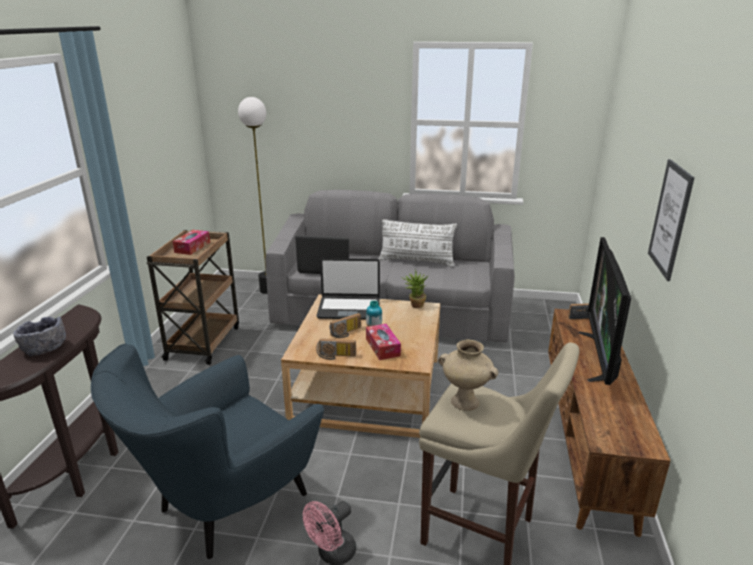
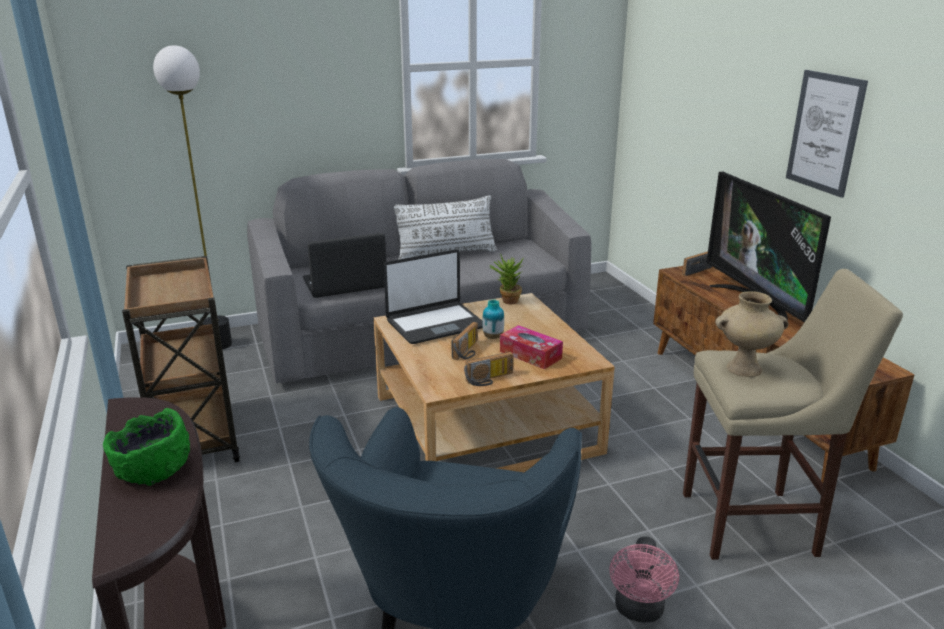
camera: 30 degrees left, 0 degrees up
(44, 348) = (153, 469): grey bowl -> green bowl
(192, 247) = (167, 287): tissue box -> none

